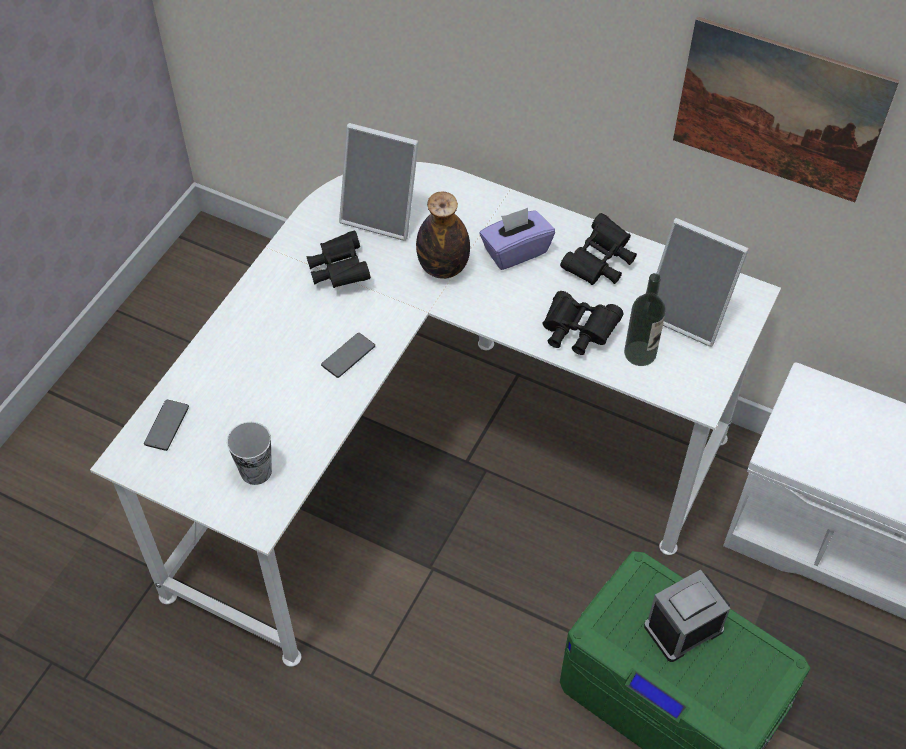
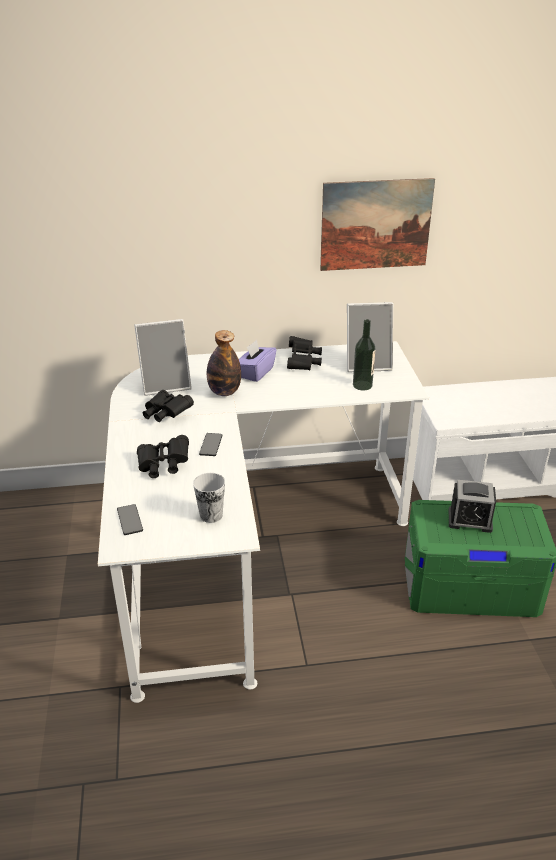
camera: 35 degrees left, 20 degrees down
(577, 332) = (323, 390): black binoculars -> black binoculars (163, 466)
(683, 628) = (470, 520): alarm clock -> alarm clock turned 105 degrees counterclockwise

